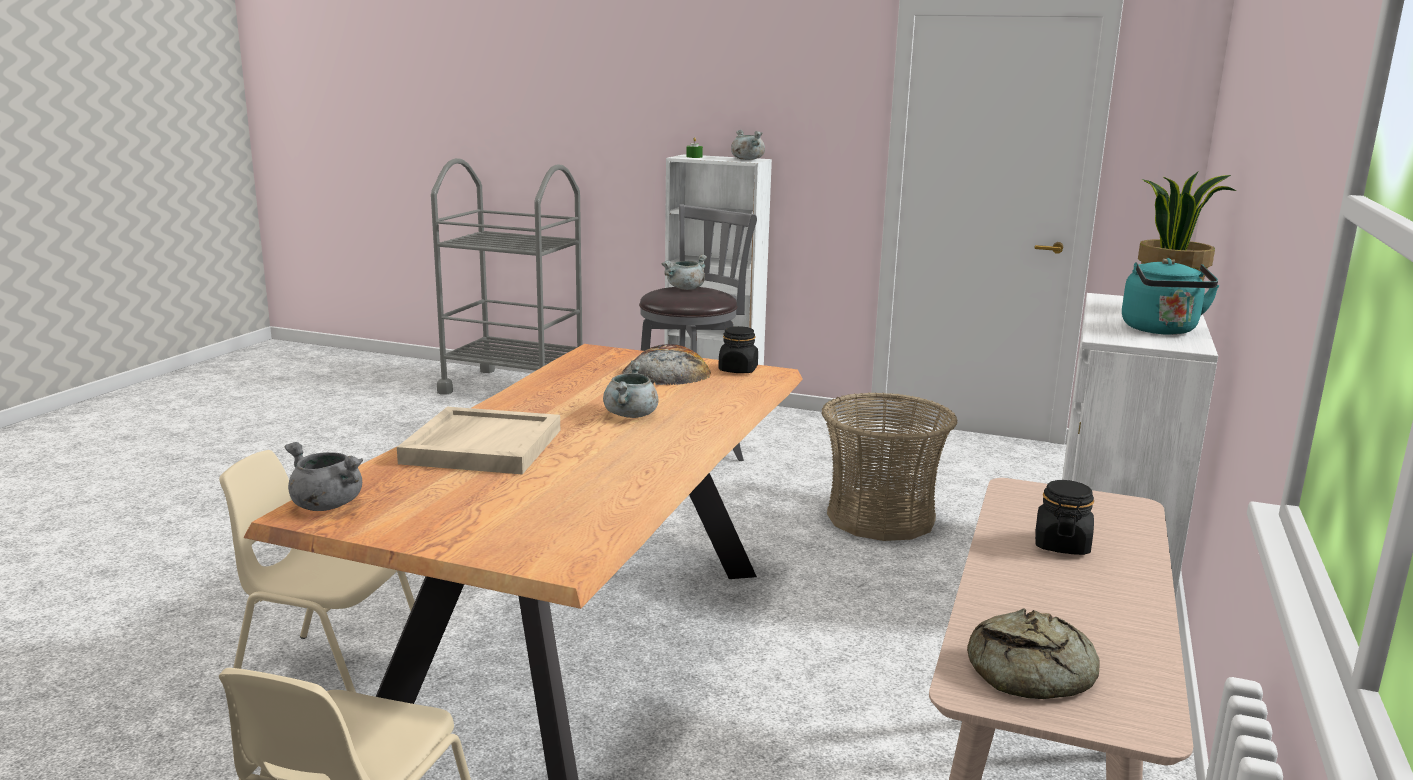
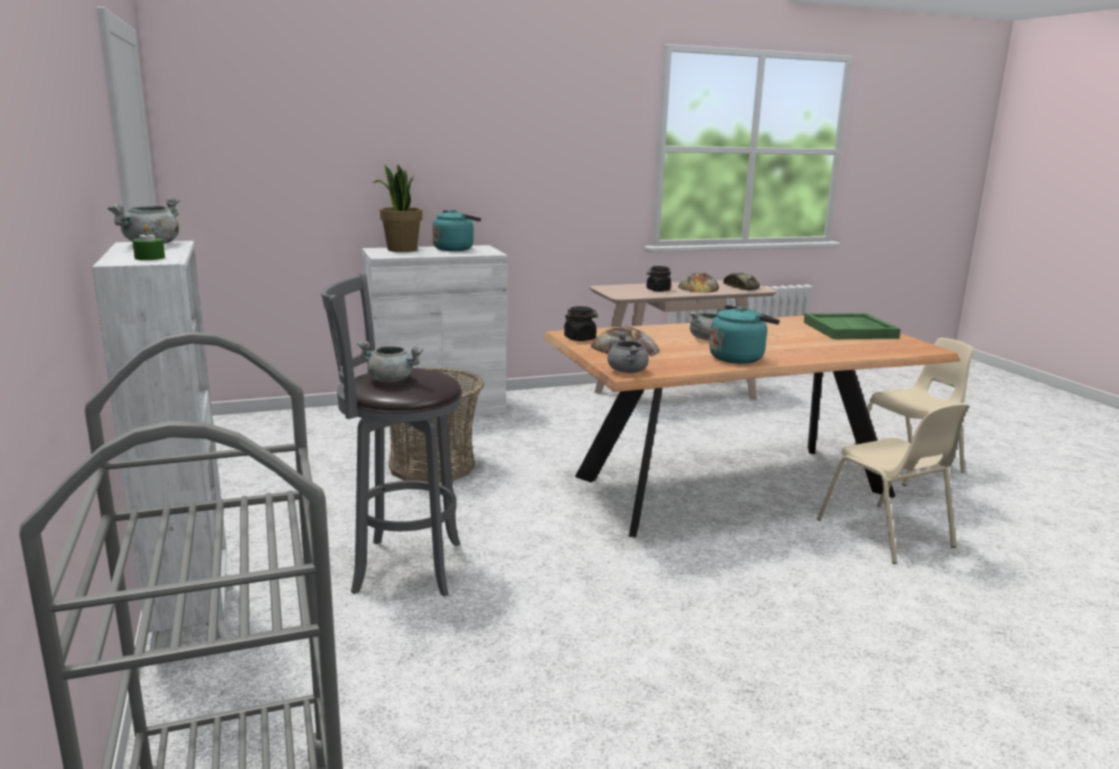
camera: 130 degrees left, 0 degrees up
(325, 505) = (918, 348): grey cooking pot -> grey cooking pot (628, 371)
(481, 517) = (850, 330): none -> green tray
(482, 446) = (813, 348): beige tray -> none
(537, 398) = (738, 358): none -> turquoise kettle
(1063, 604) = (698, 287): none -> bread

